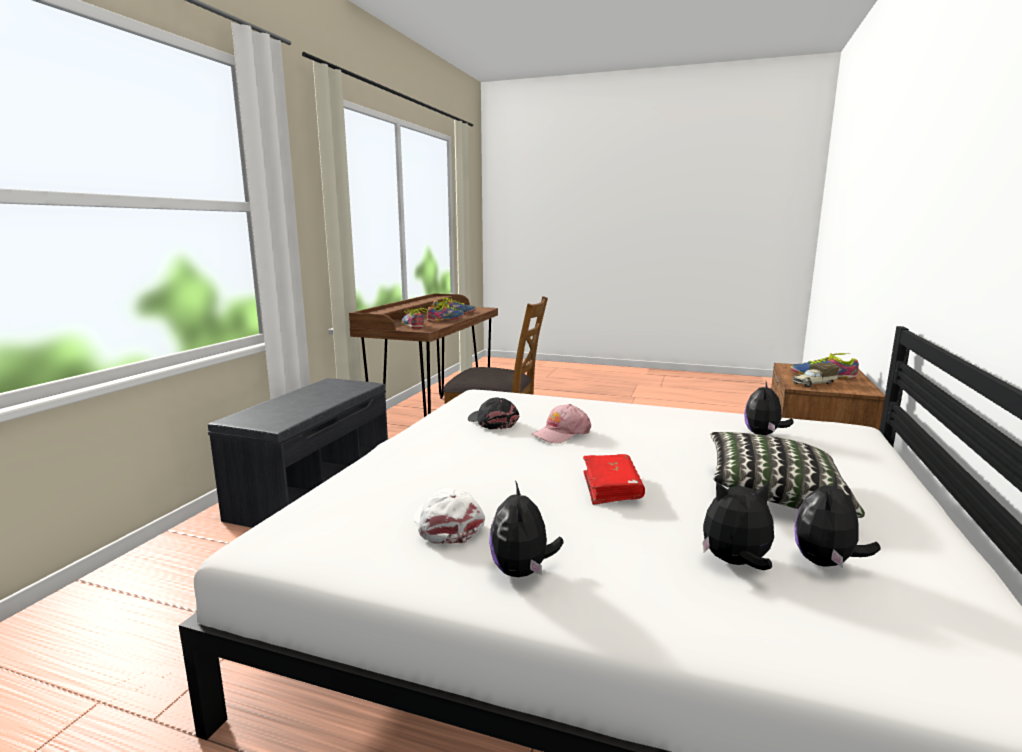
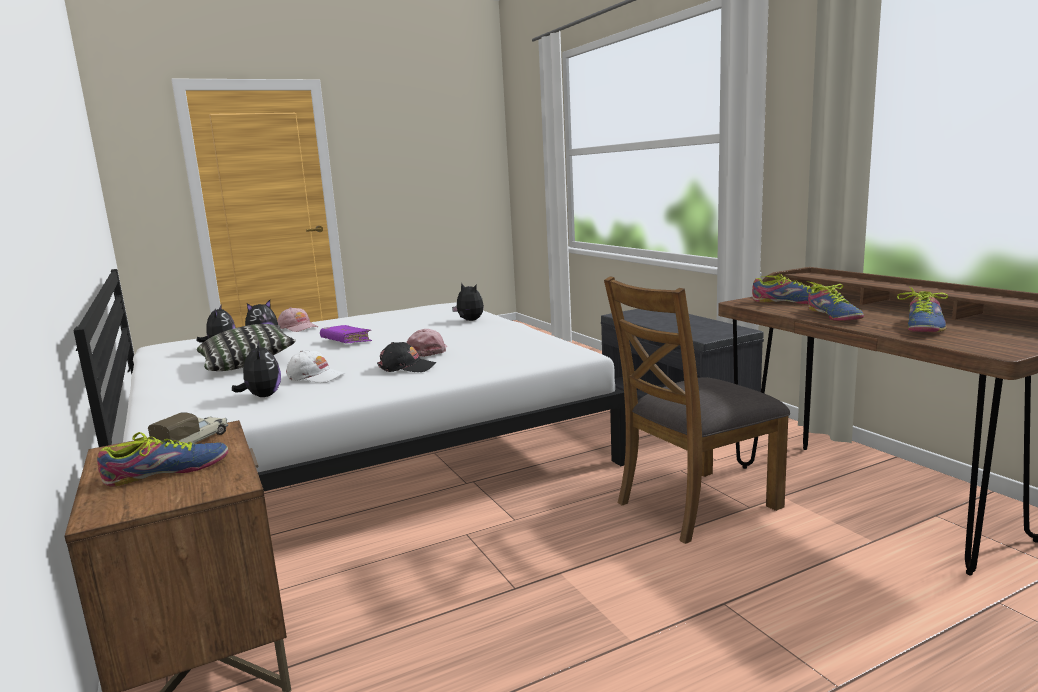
camera: 135 degrees right, 0 degrees up
(446, 525) = (399, 319): white cap -> white cap (315, 377)
(492, 422) = (493, 343): black cap -> black cap (406, 367)
(522, 572) = (346, 321): plush toy -> plush toy (469, 321)
(611, 488) = (346, 341): red book -> purple book
(635, 598) = (298, 327): none -> pink cap

